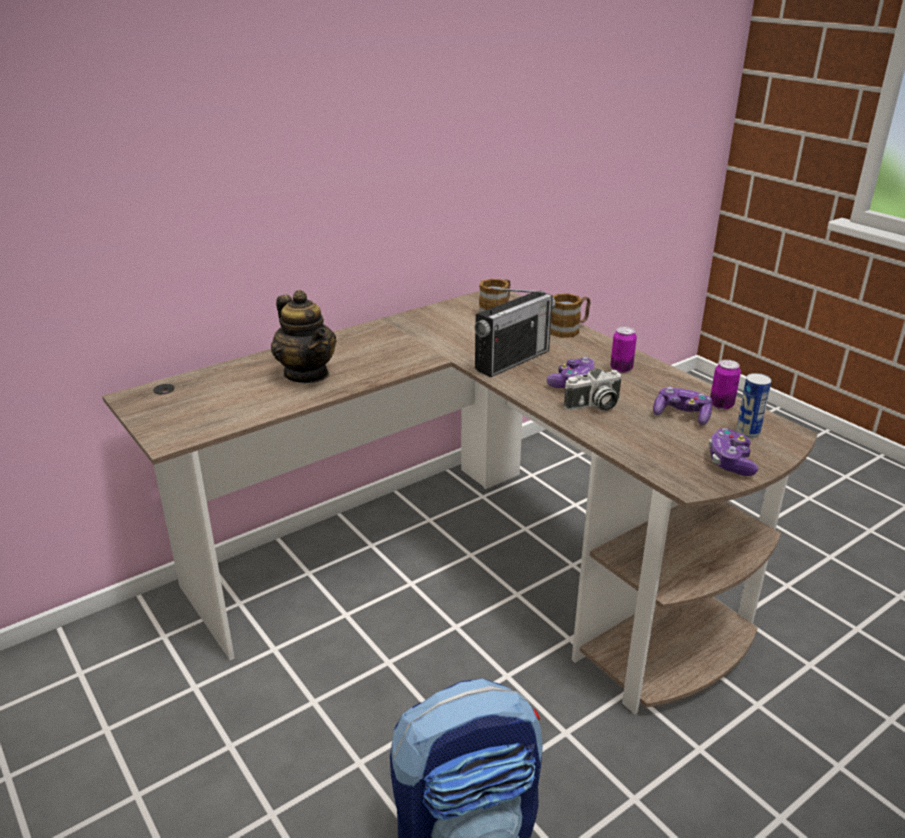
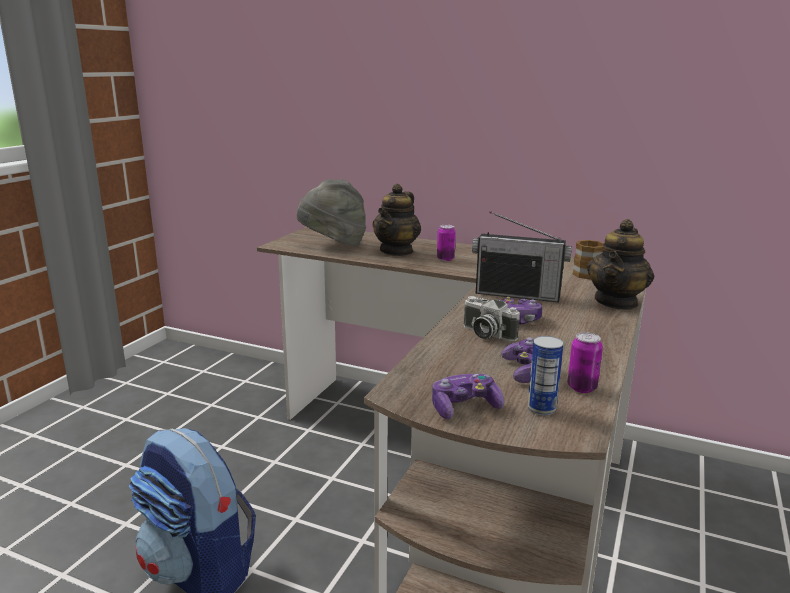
camera: 60 degrees right, 10 degrees down
(228, 404) = (333, 245): none -> grey hat
(569, 330) = (616, 302): mug -> teapot
(621, 369) = (577, 333): can -> can (445, 259)

